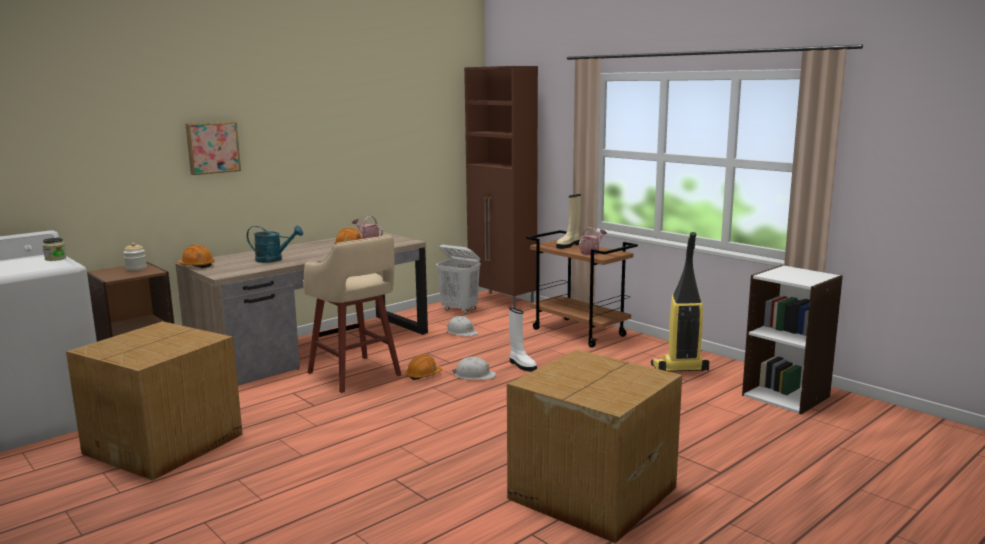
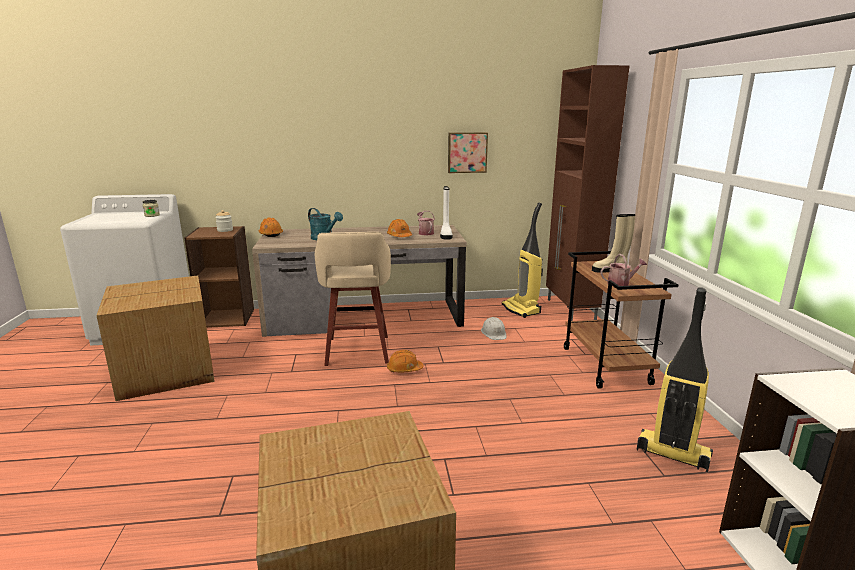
camera: 35 degrees right, 5 degrees up
(212, 147) = (299, 139): picture -> picture (467, 152)
(459, 310) = (521, 309): white laundry basket -> vacuum cleaner
(474, 375) = (444, 384): white hard hat -> none
(521, 365) = (500, 387): white boot -> white boot (446, 235)

